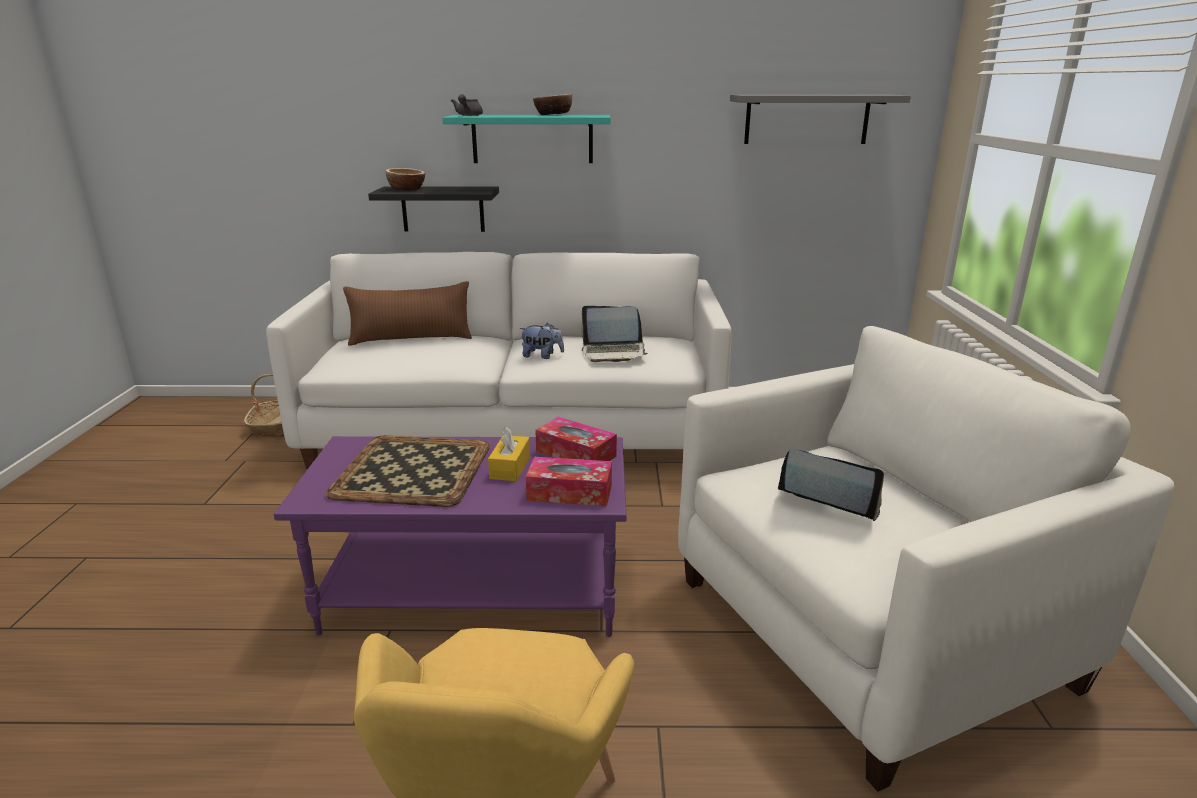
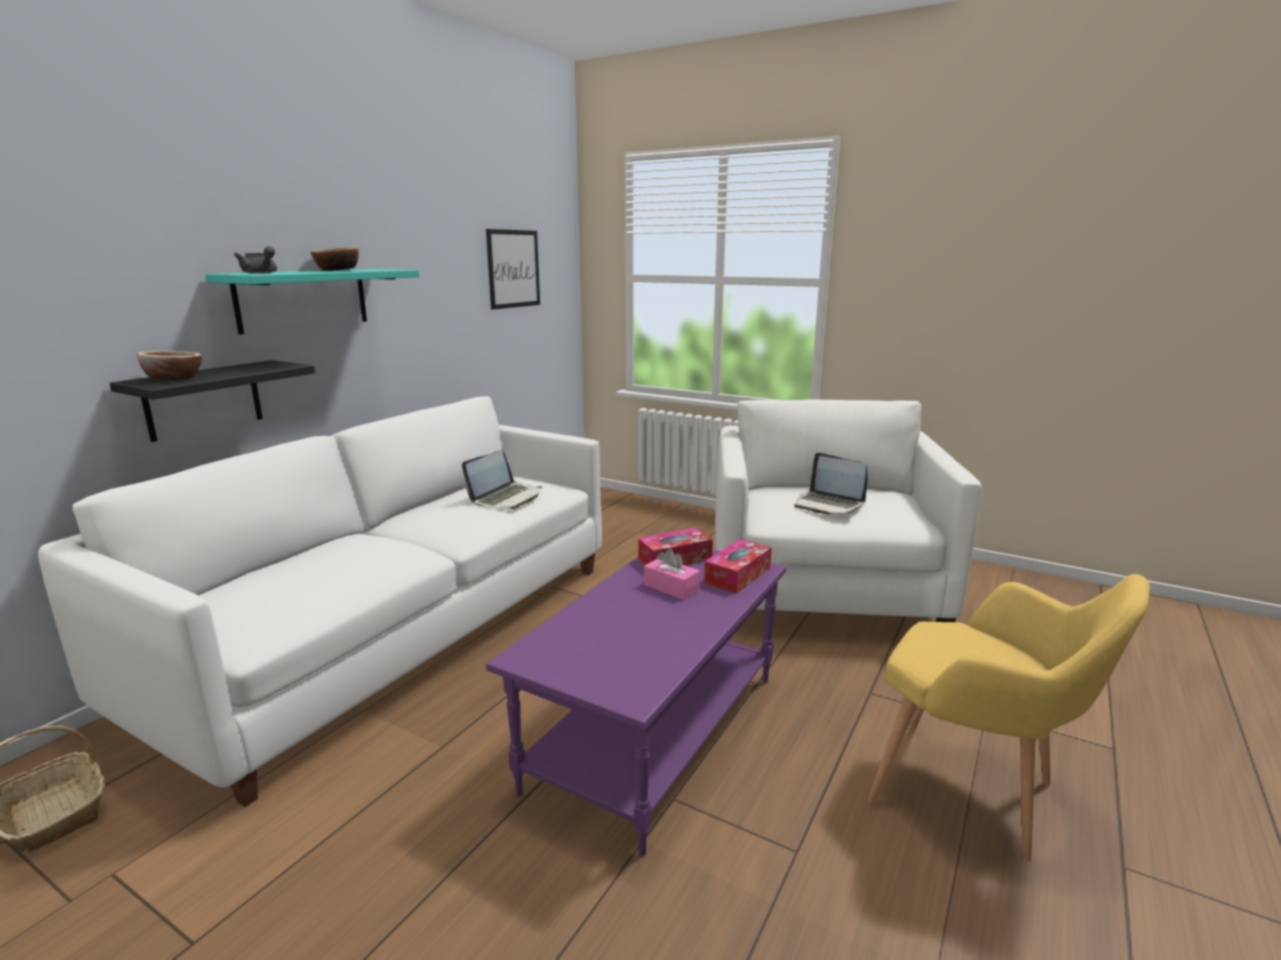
camera: 60 degrees left, 5 degrees down
(411, 339) = (280, 569): brown pillow -> none
(411, 471) = (630, 631): tray -> none
(510, 467) = (671, 588): yellow tissue box -> pink tissue box
(542, 356) = (457, 524): plush toy -> none
(806, 119) = (513, 269): grey shelf -> picture
(827, 498) = (828, 505): laptop -> laptop turned 105 degrees counterclockwise

